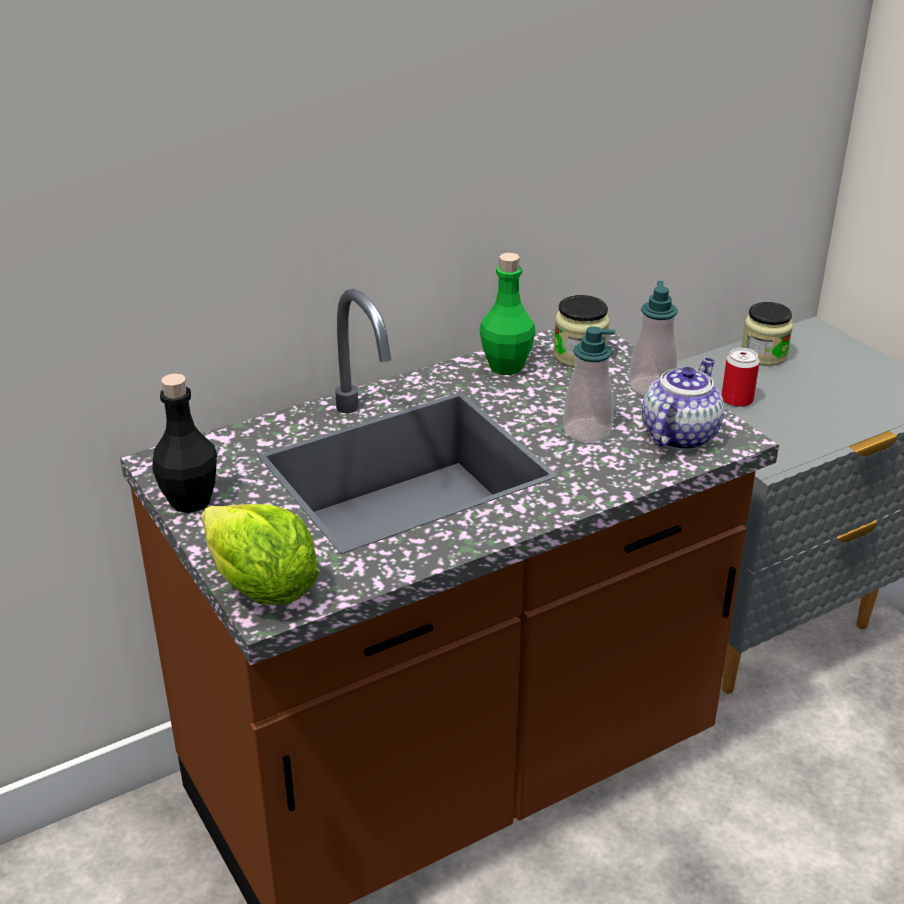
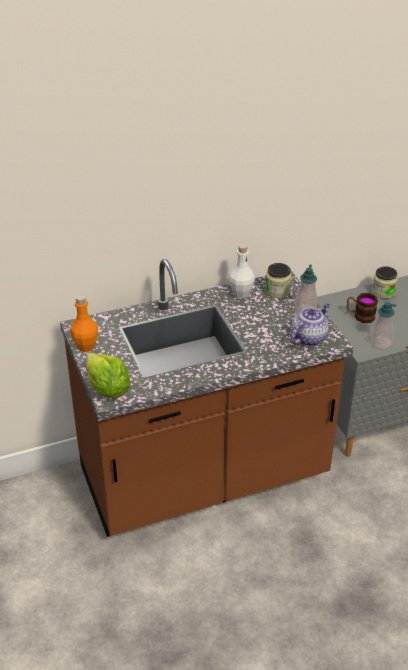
camera: 10 degrees right, 5 degrees up
(190, 501) = (86, 346): black bottle -> orange bottle
(506, 367) = (241, 293): green bottle -> white bottle
(587, 431) = (267, 331): soap dispenser -> soap dispenser (381, 343)
(737, 400) = (360, 316): can -> mug

